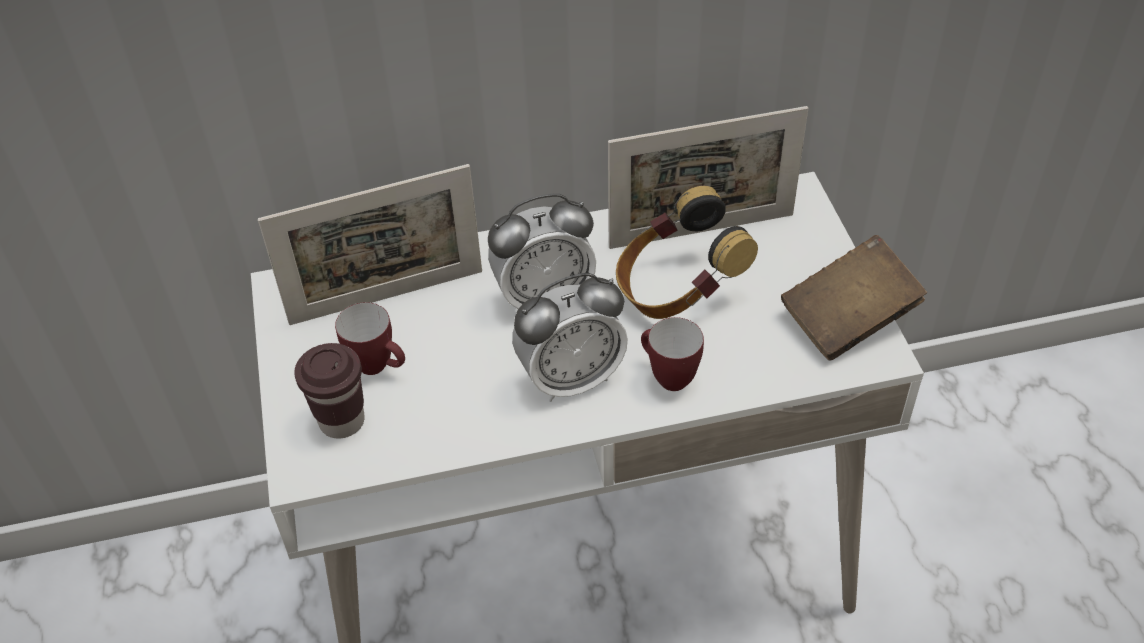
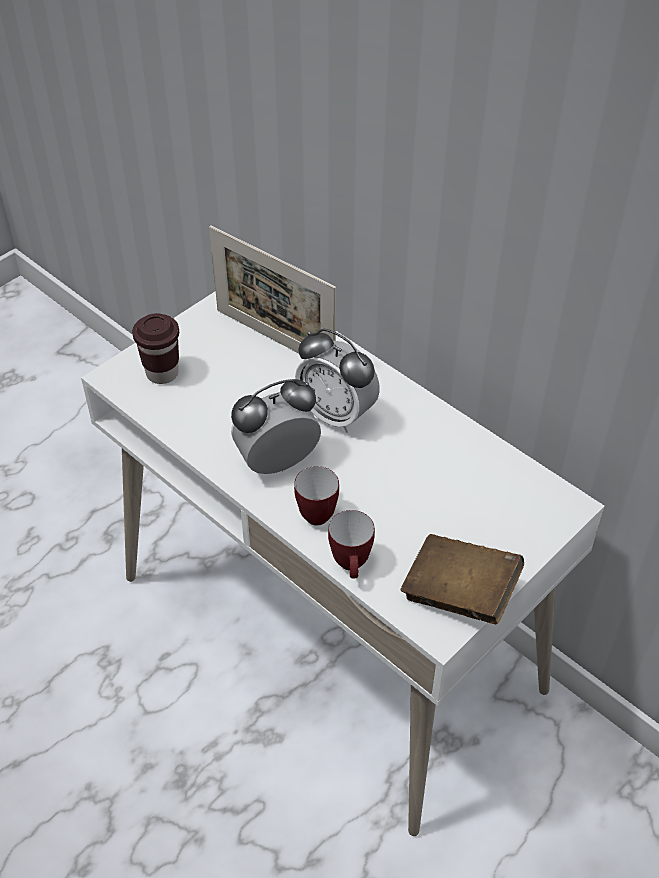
camera: 55 degrees right, 0 degrees up
(379, 367) = (216, 367): mug -> mug (352, 567)
(571, 378) = (277, 462): alarm clock -> alarm clock turned 120 degrees clockwise
(677, 290) = (404, 480): headphones -> none
(701, 231) = (474, 467): picture frame -> none

